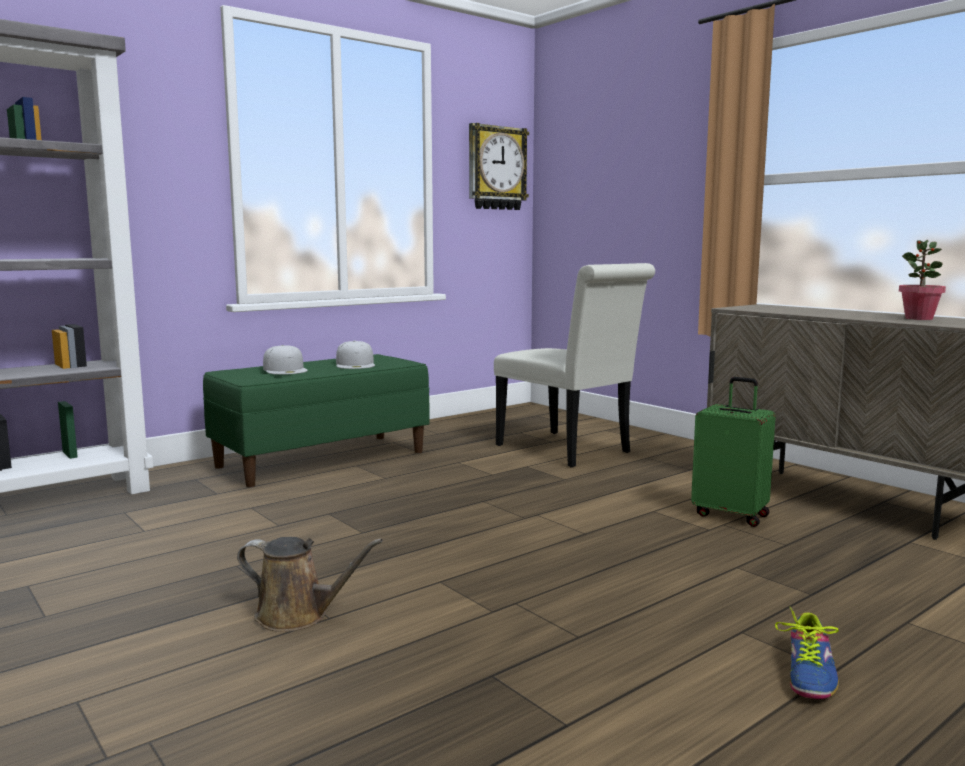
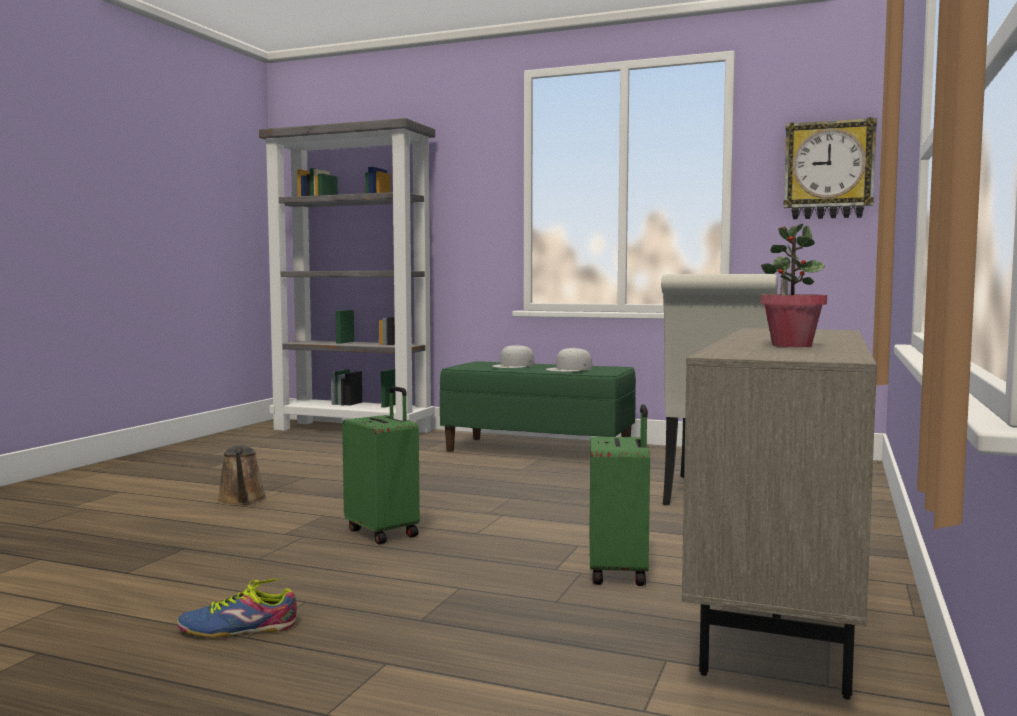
camera: 60 degrees right, 5 degrees down
(543, 566) = (384, 532): none -> green suitcase

